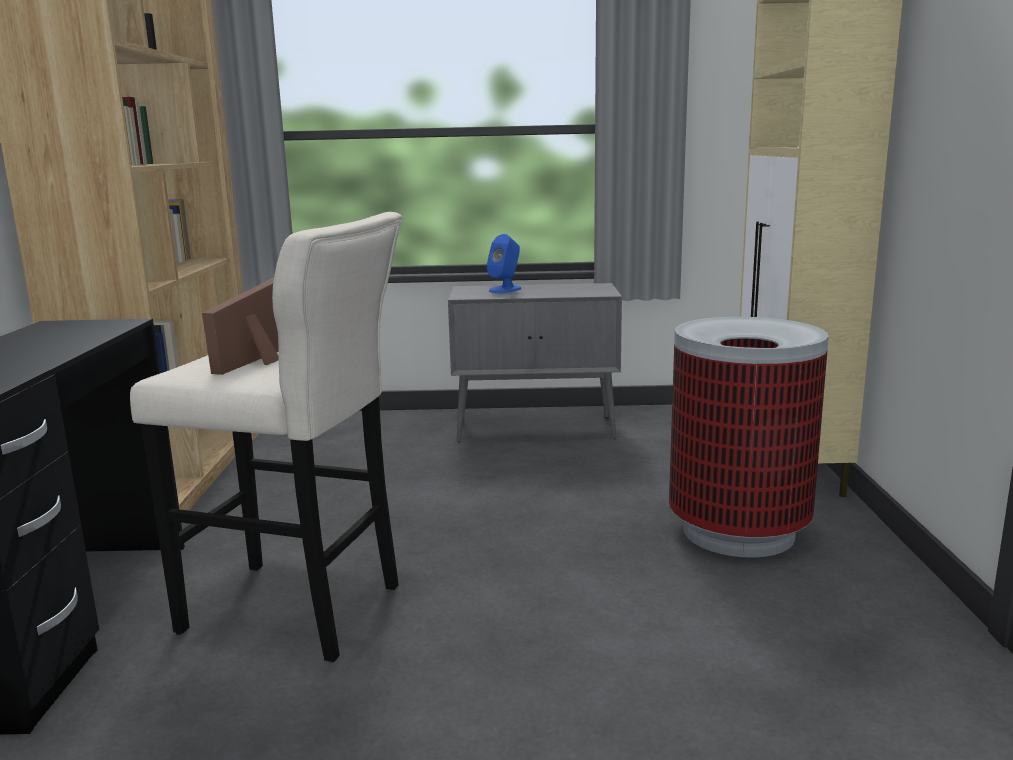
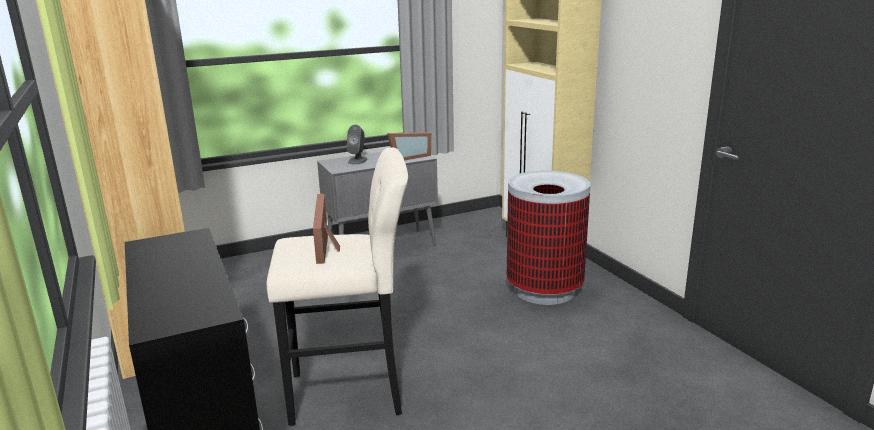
camera: 25 degrees left, 5 degrees up
(505, 290) = (357, 160): blue speaker -> grey speaker
(581, 292) = (408, 157): none -> picture frame

